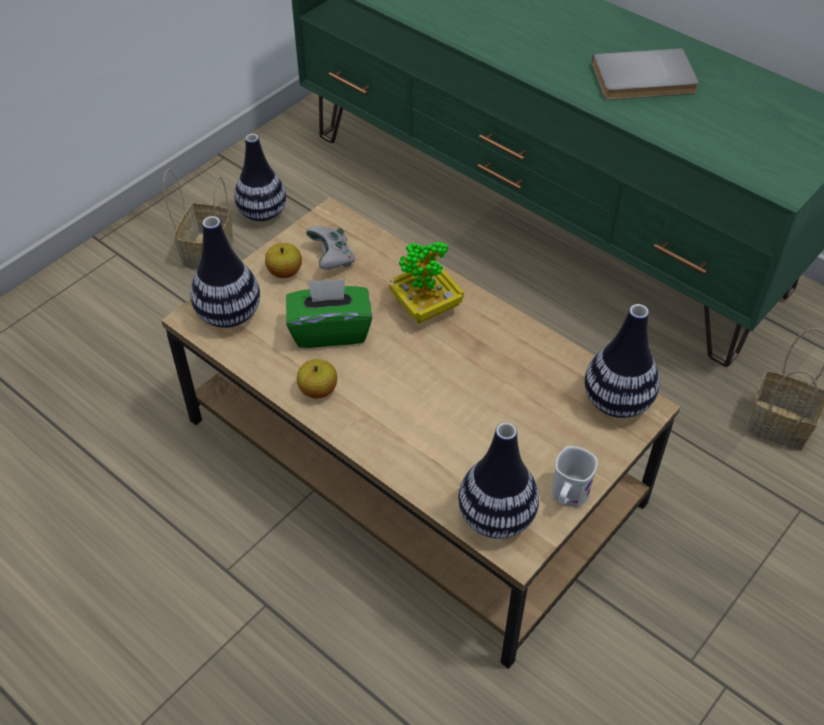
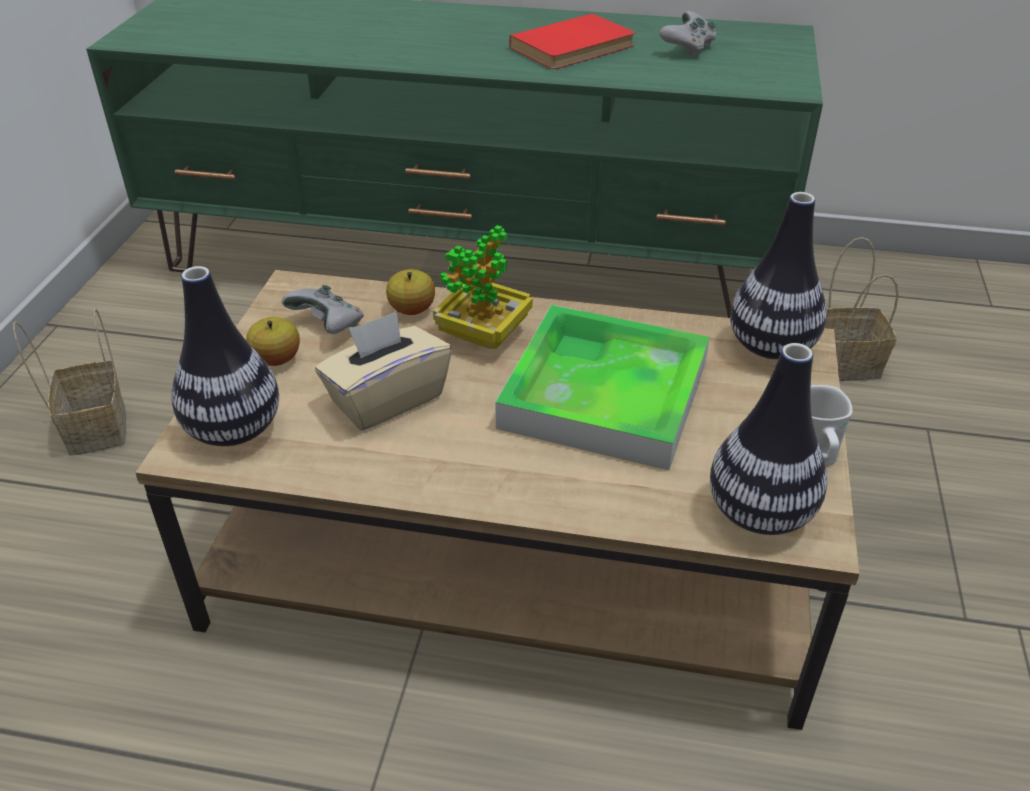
camera: 30 degrees left, 10 degrees down
(262, 213) = (145, 365): vase -> none
(318, 390) = (424, 468): apple -> apple (412, 310)
(330, 330) = (386, 399): green tissue box -> beige tissue box
(469, 387) = (604, 394): none -> tray
(644, 80) = (575, 48): grey book -> red book
(738, 112) = (688, 49): none -> grey game controller

